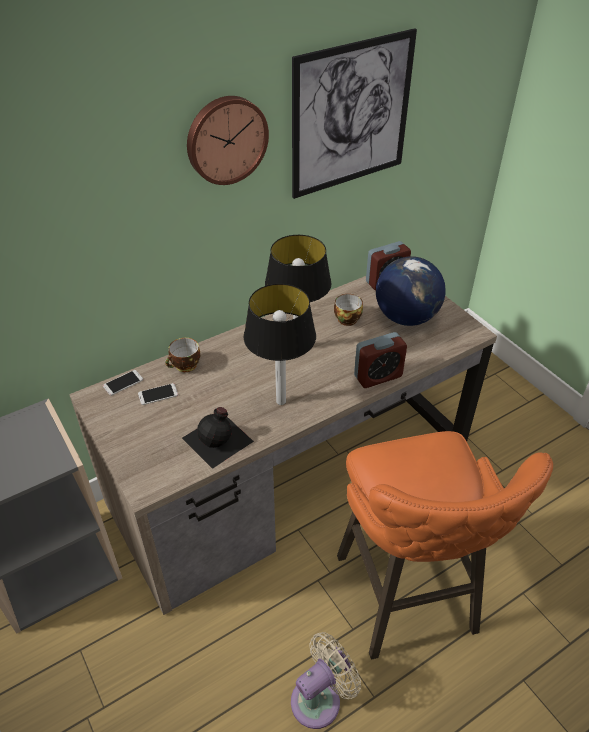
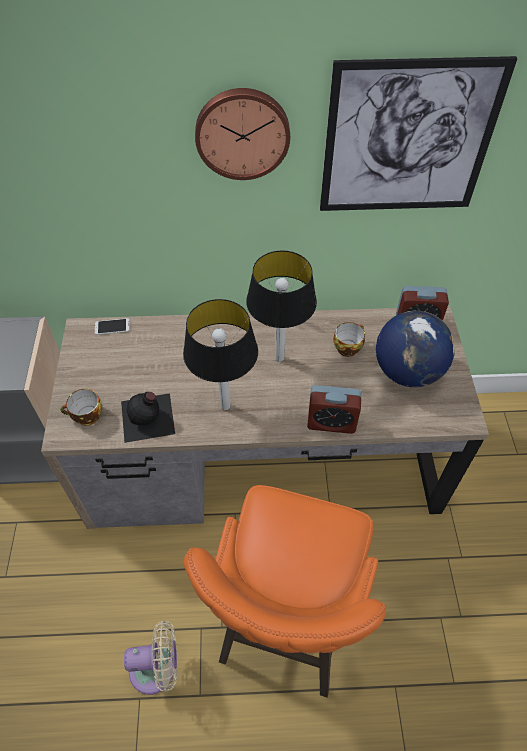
camera: 30 degrees right, 10 degrees up
(158, 394) = (131, 350): phone -> none
(185, 366) = (171, 333): cup -> cup (86, 417)

